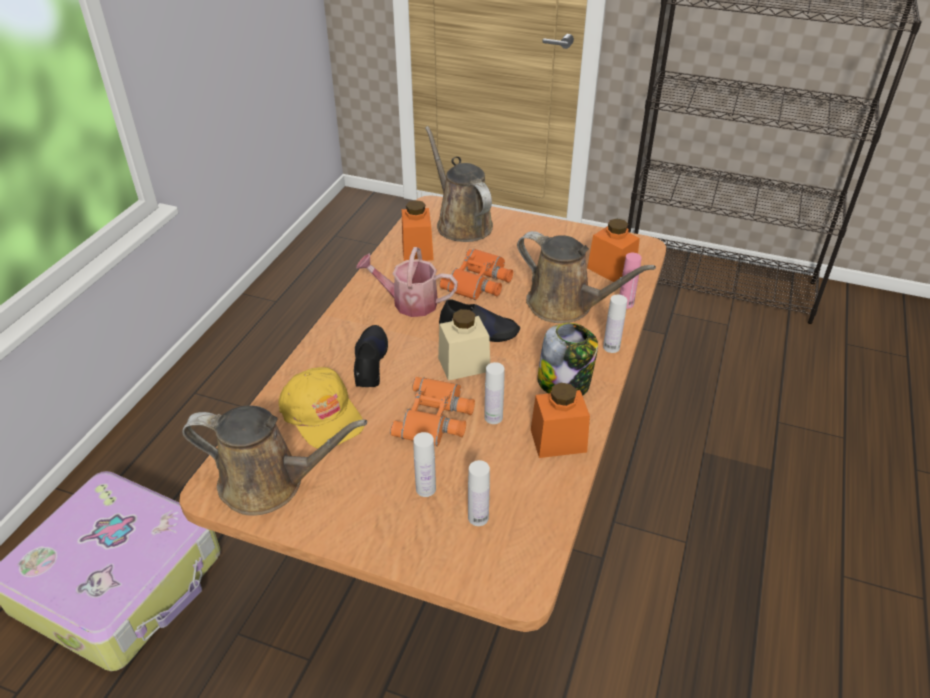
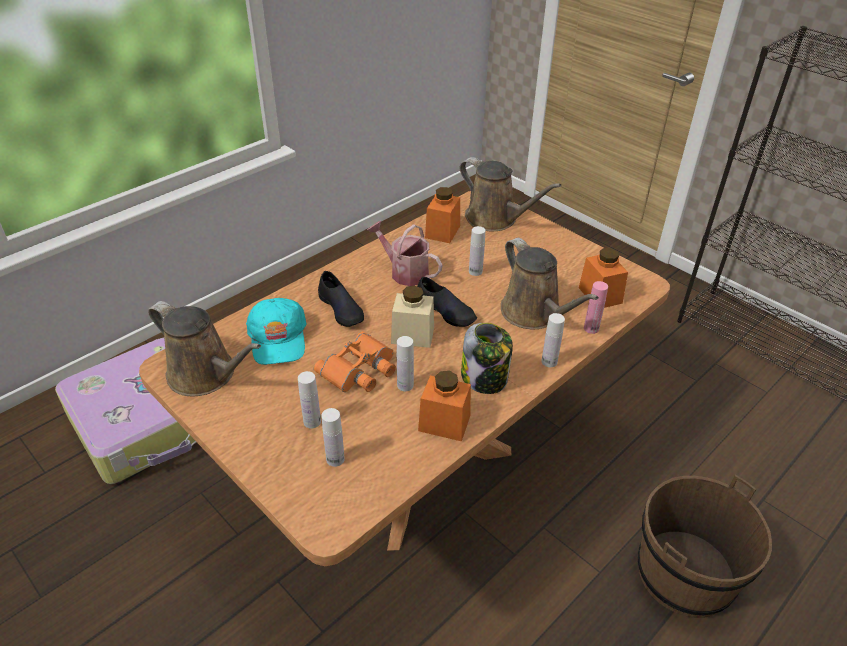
camera: 25 degrees right, 0 degrees up
(322, 415) = (278, 338): yellow cap -> turquoise cap
(370, 361) = (341, 309): black shoe -> black shoe turned 120 degrees clockwise
(461, 223) = (495, 219): brown watering can -> brown watering can turned 135 degrees clockwise
(479, 281) = (475, 271): orange binoculars -> white bottle
(755, 513) = (685, 574): none -> brown bucket

